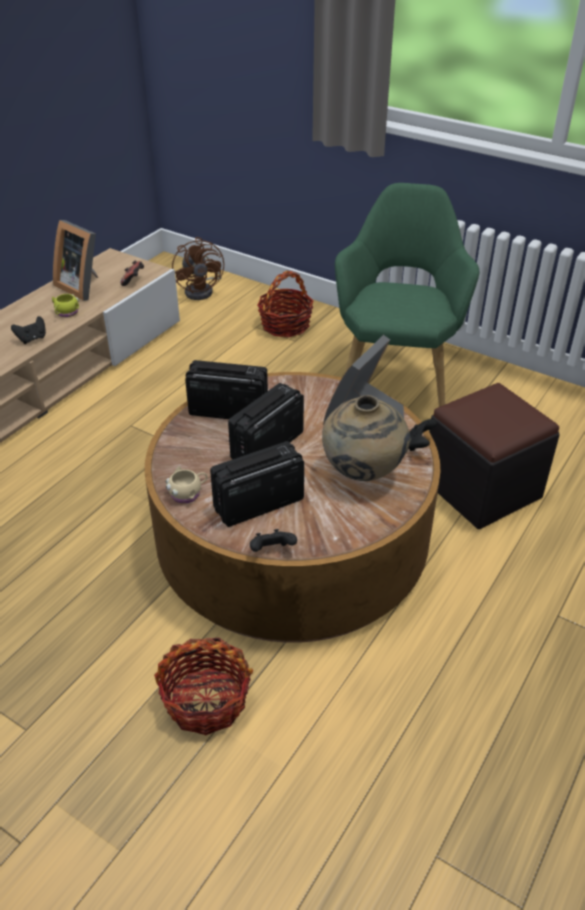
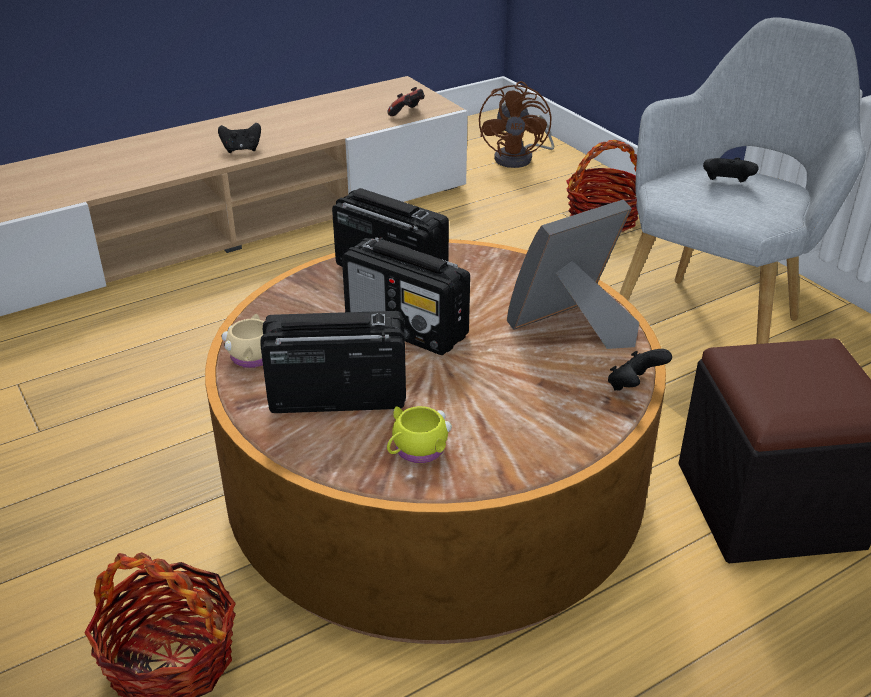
camera: 25 degrees right, 5 degrees down
(66, 313) = (301, 131): yellow mug -> yellow mug (416, 451)
(82, 286) = (343, 108): picture frame -> none
(266, 446) = (407, 328): radio -> radio turned 120 degrees counterclockwise
(272, 551) = (306, 464): black game controller -> black game controller (726, 184)
(363, 474) = (518, 401): beige vase -> none
(394, 385) = (714, 327): green armchair -> grey armchair

